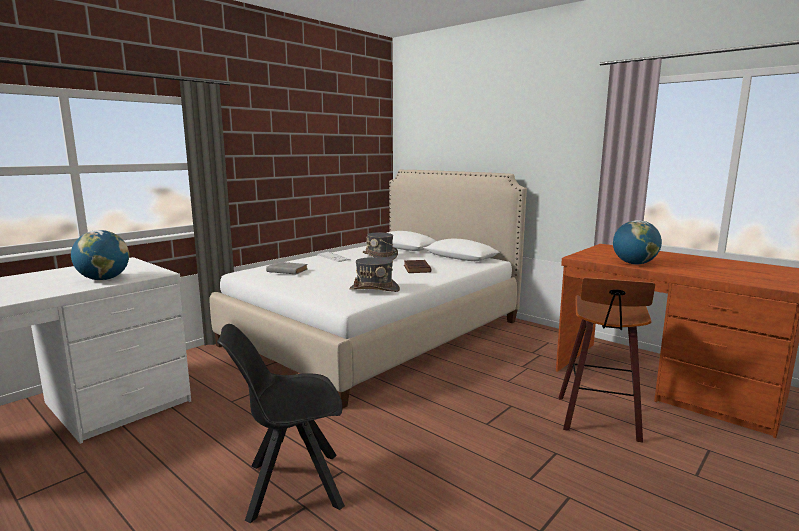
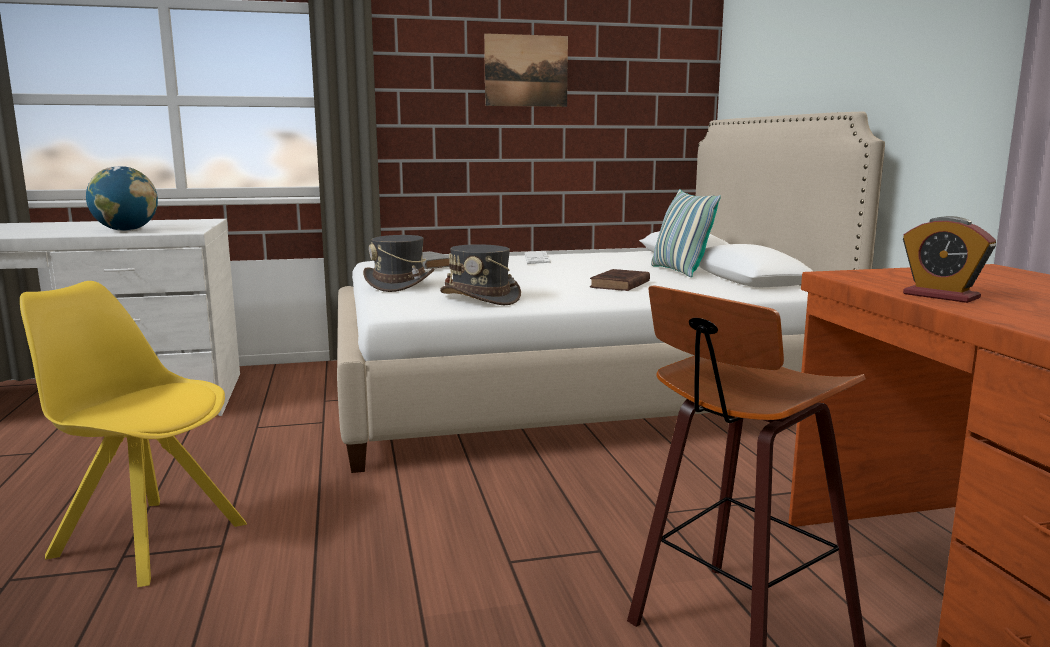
camera: 35 degrees right, 0 degrees up
(291, 486) = (146, 539): black chair -> yellow chair
(305, 142) = (526, 71): none -> picture
(380, 257) = (606, 265): grey hat -> grey hat (399, 284)
(422, 256) = (679, 271): none -> pillow
(634, 263) = (941, 296): globe -> alarm clock

